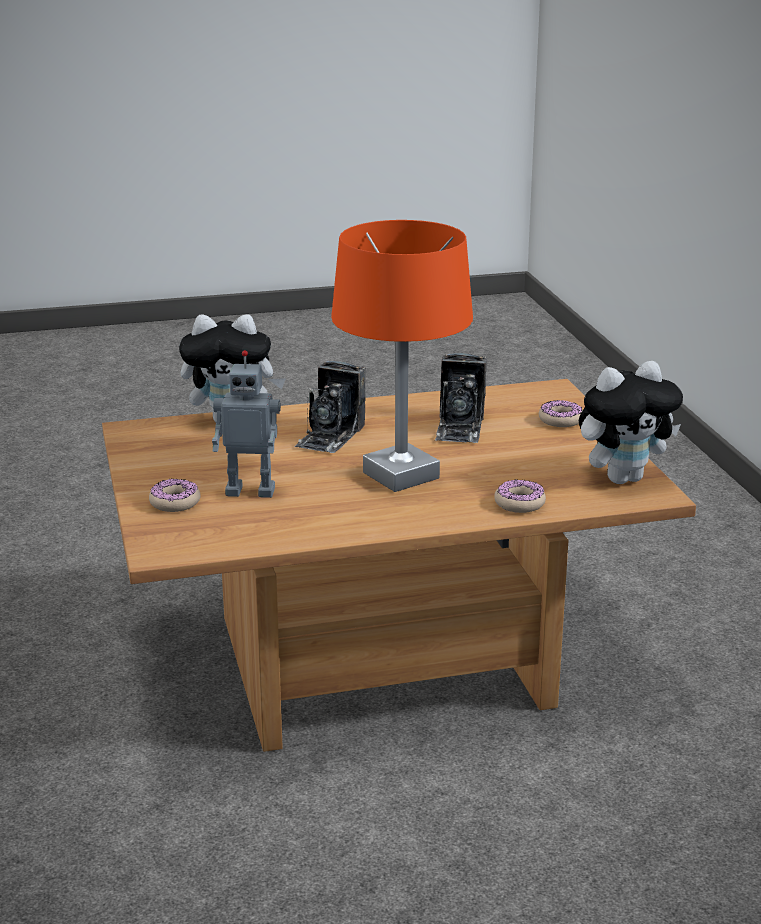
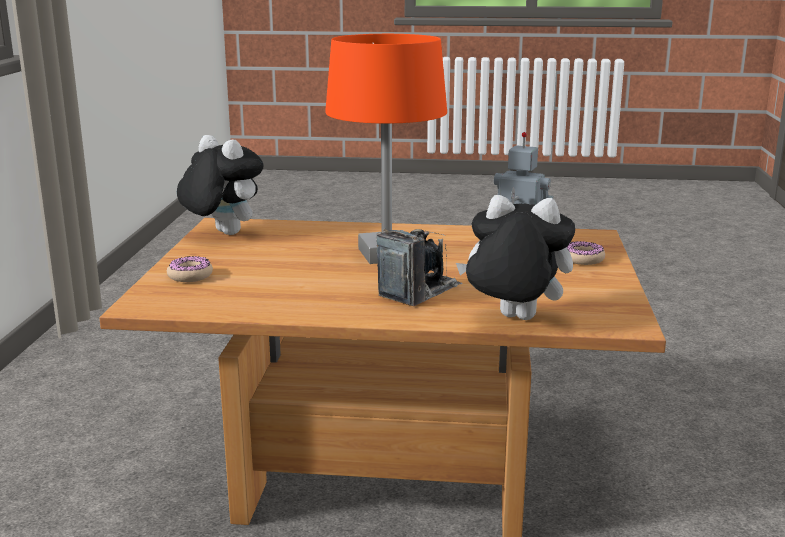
camera: 160 degrees left, 5 degrees down
(460, 427) = (290, 282): camera -> none
(519, 503) = (320, 229): donut -> none
(623, 478) = (222, 233): plush toy -> plush toy turned 45 degrees clockwise

